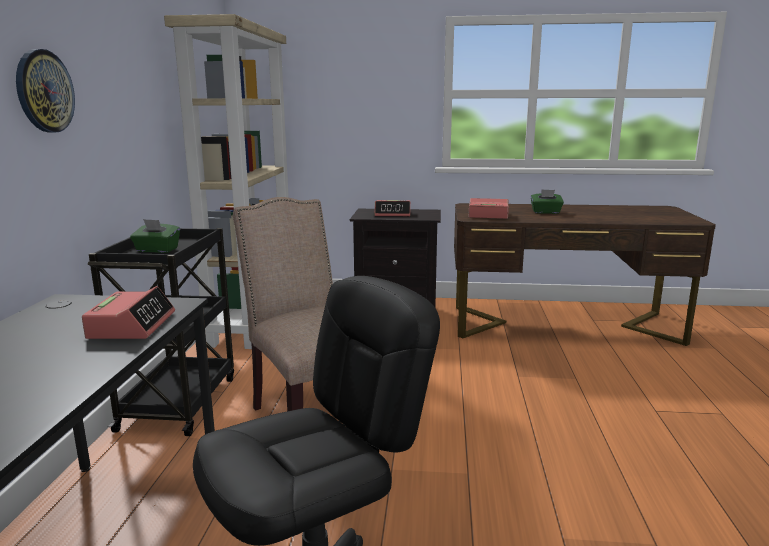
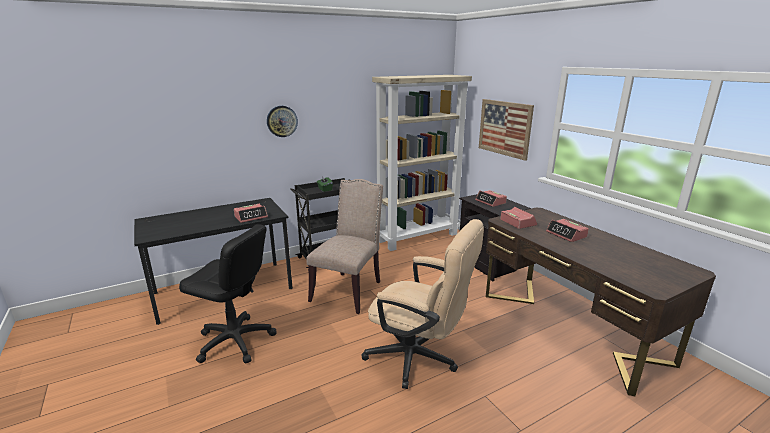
camera: 55 degrees right, 5 degrees up
(357, 111) = (504, 128): none -> picture
(546, 212) = (566, 234): green tissue box -> alarm clock
(555, 425) = (419, 359): none -> beige office chair

